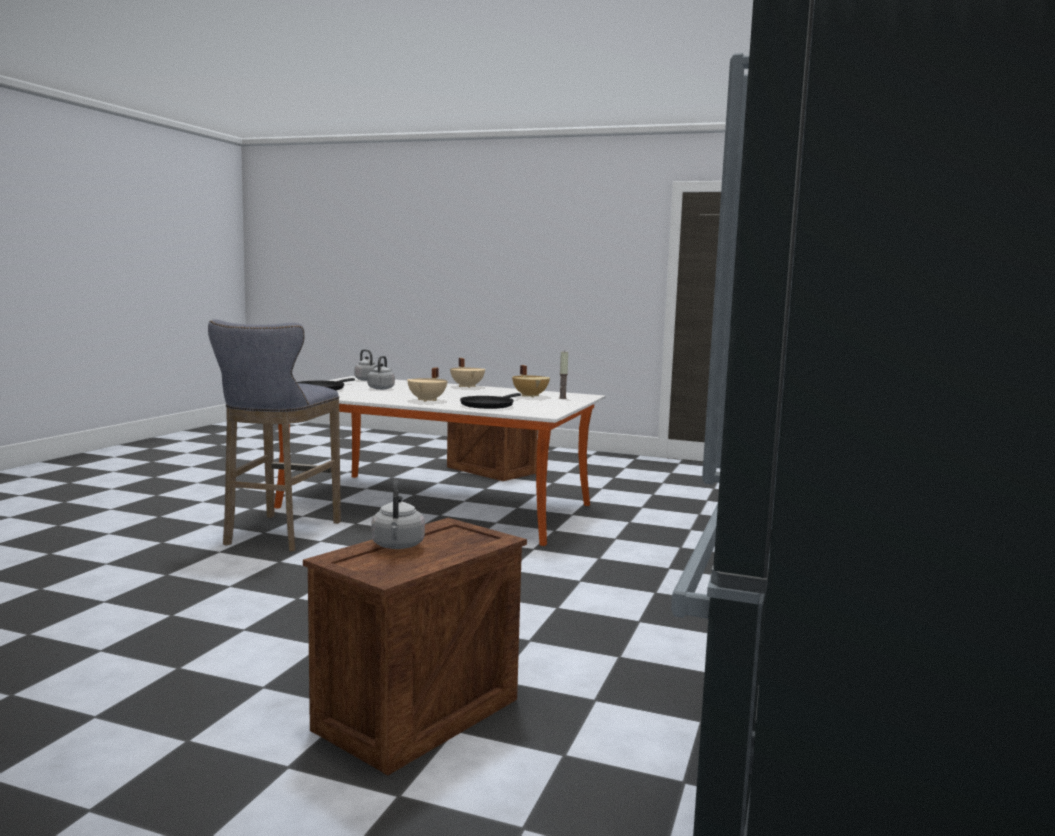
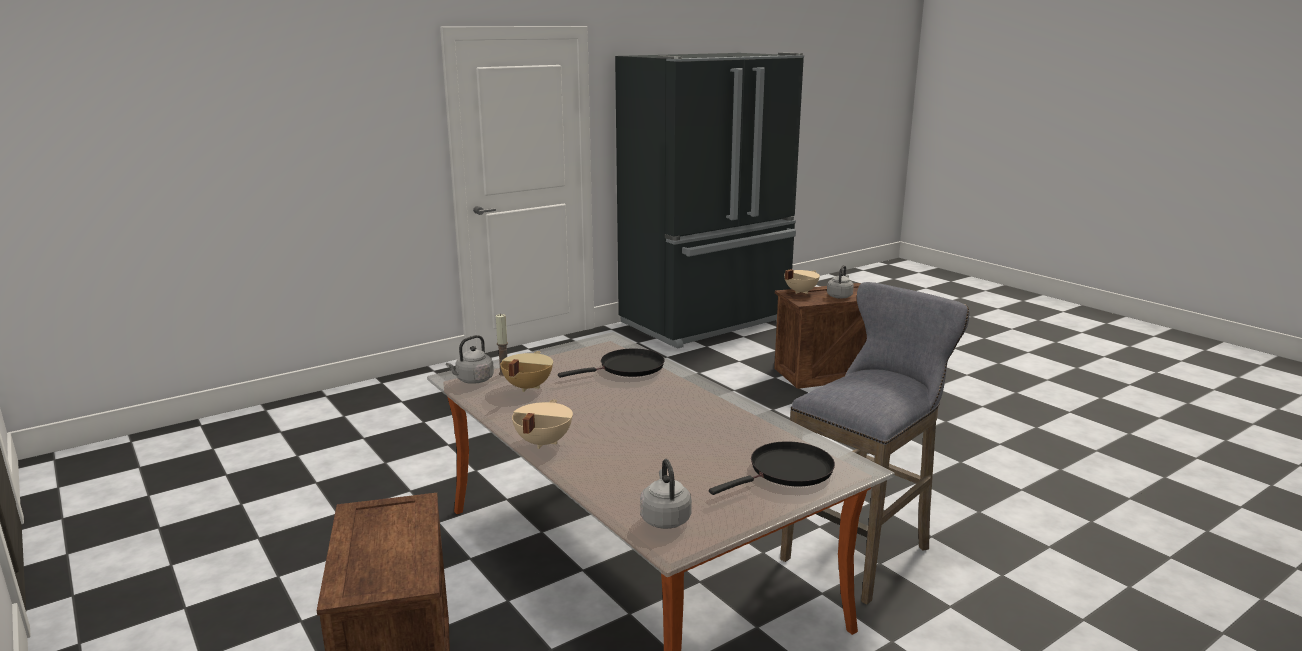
camera: 145 degrees left, 10 degrees up
(381, 388) = (688, 456): grey kettle -> grey kettle (473, 380)
(428, 400) = (676, 395): beige cooking pot -> beige cooking pot (800, 291)

